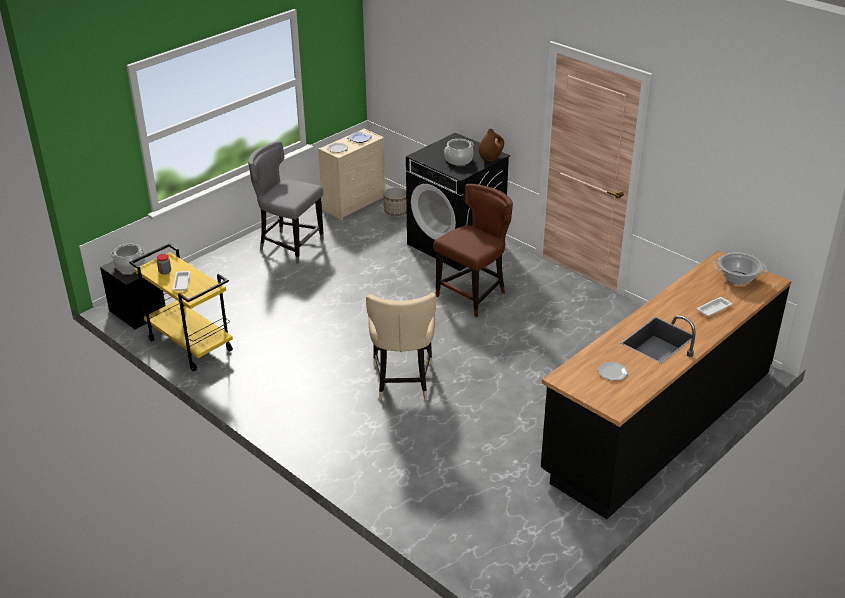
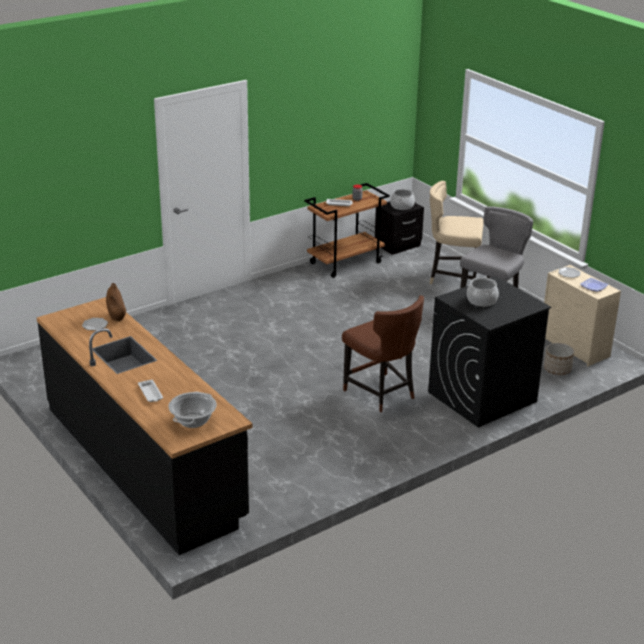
camera: 100 degrees right, 5 degrees down
(189, 345) = (346, 263): yellow cart -> brown cart
(402, 382) = (261, 343): beige chair -> beige chair (452, 277)
(491, 158) = (482, 318): brown vase -> brown vase (117, 317)

